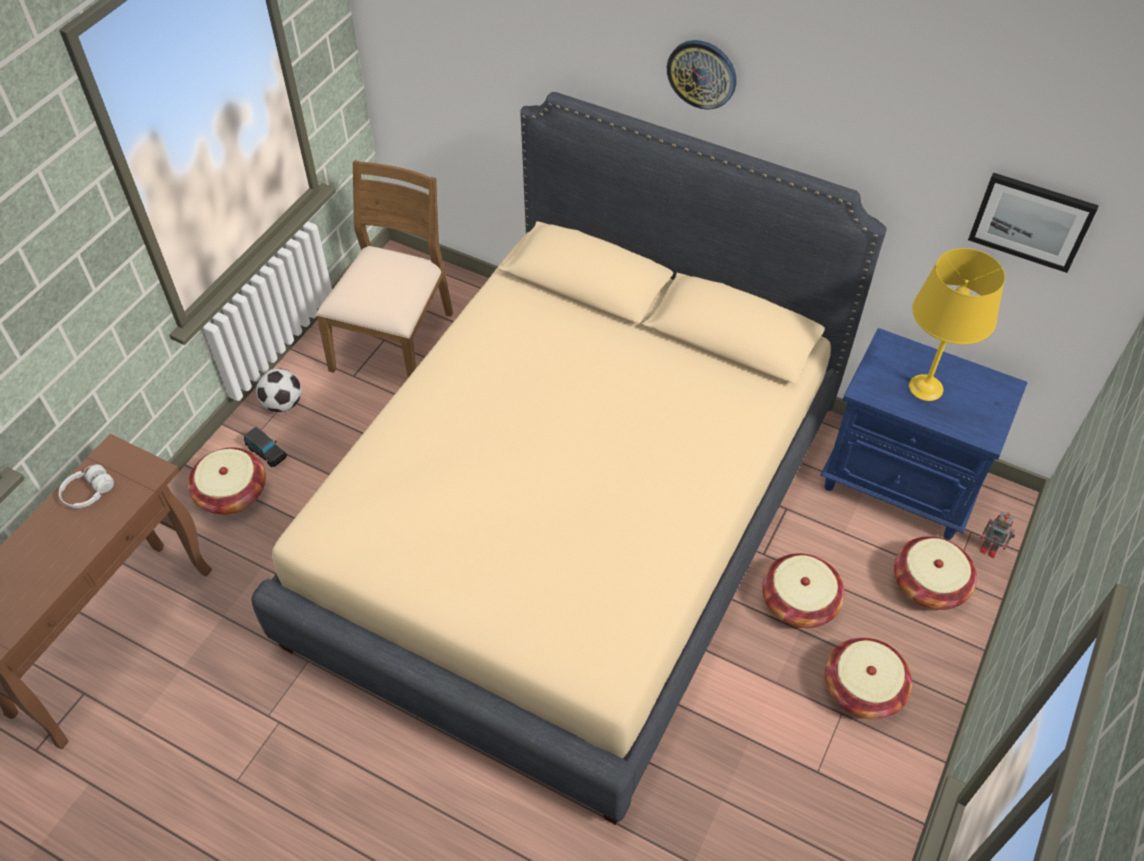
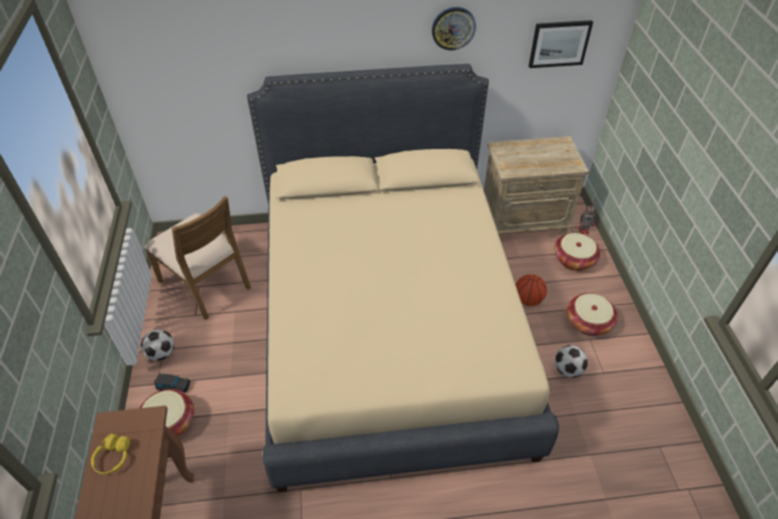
camera: 35 degrees left, 5 degrees down
(88, 493) = (113, 457): white headphones -> yellow headphones
(395, 341) = (206, 284): brown chair -> brown chair turned 150 degrees clockwise
(702, 73) = (360, 29): wall clock -> wall clock (453, 28)
(767, 735) = (568, 370): none -> football
(799, 602) = (527, 300): basket -> basketball
(901, 483) = (524, 222): blue nightstand -> beige nightstand
(926, 388) = (533, 158): yellow table lamp -> none

